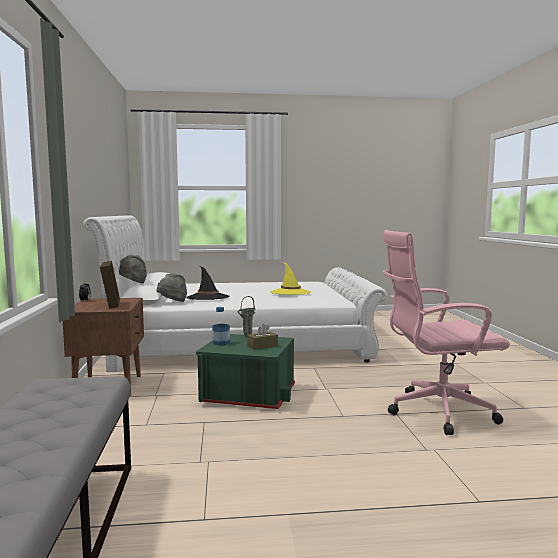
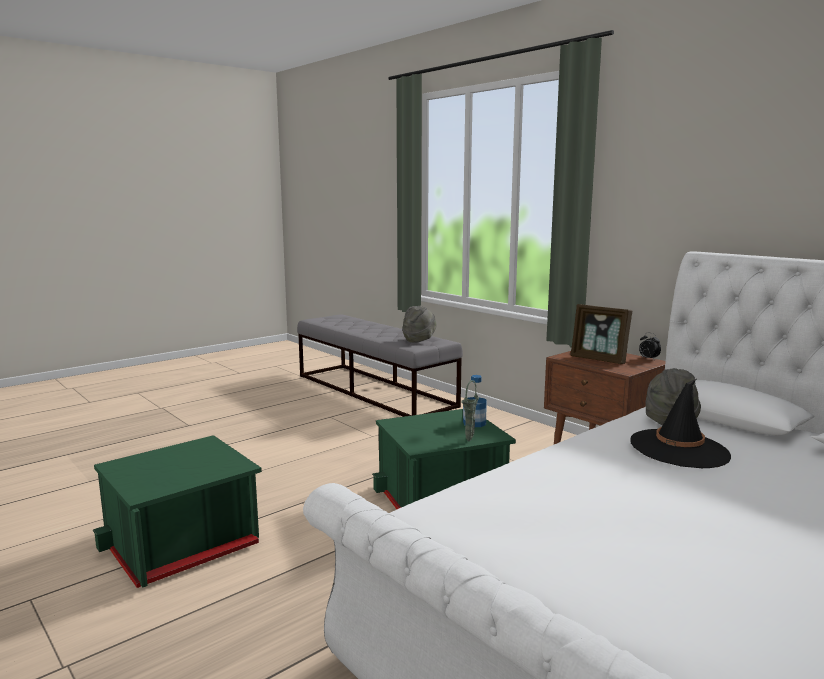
camera: 145 degrees right, 5 degrees up
(132, 283) = (738, 382): grey hat -> grey hat (419, 340)
(262, 346) = (419, 430): brown tissue box -> none
(290, 293) = (594, 514): yellow hat -> none
(436, 412) = (183, 543): pink office chair -> green storage box

